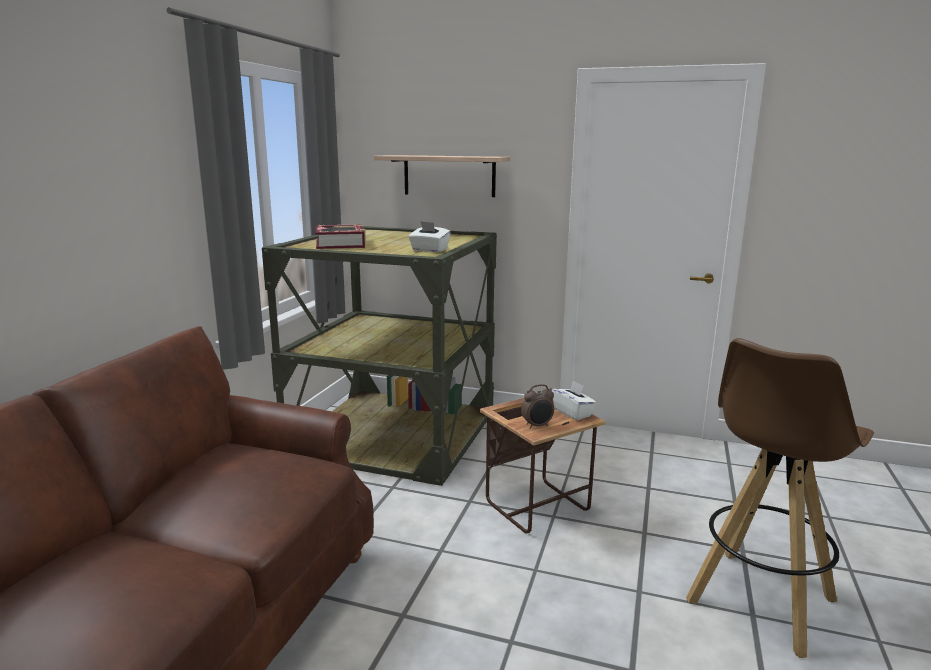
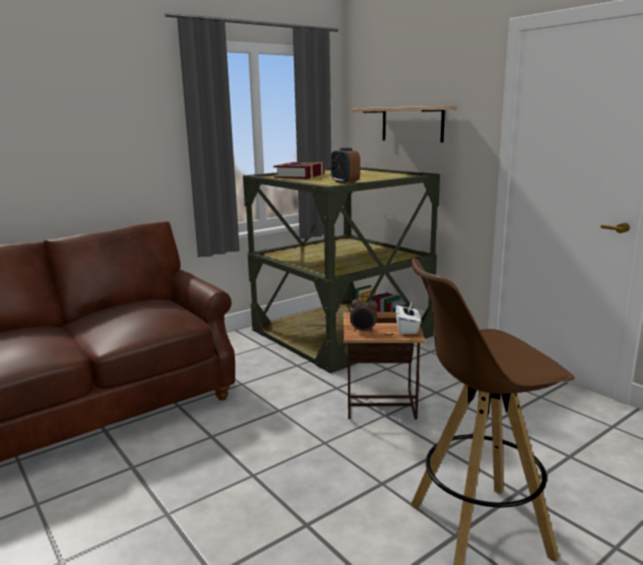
camera: 35 degrees right, 0 degrees up
(429, 250) = (345, 182): white tissue box -> alarm clock

